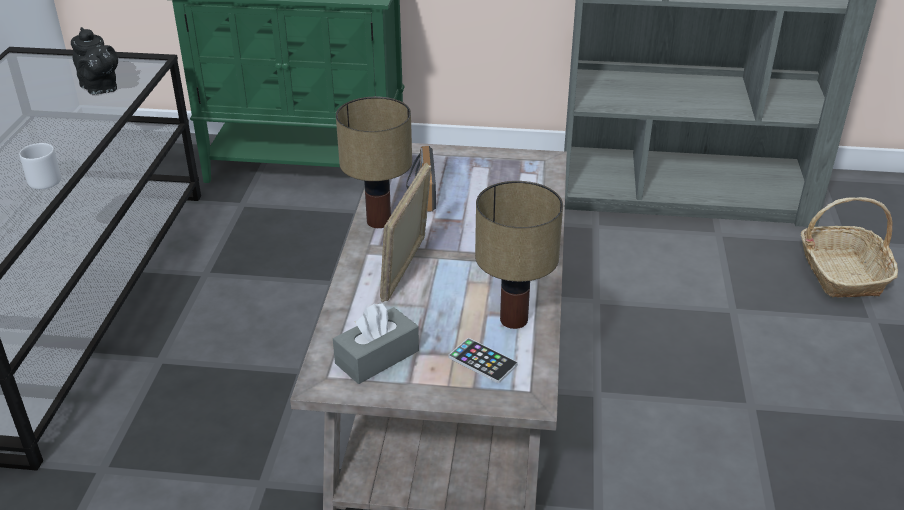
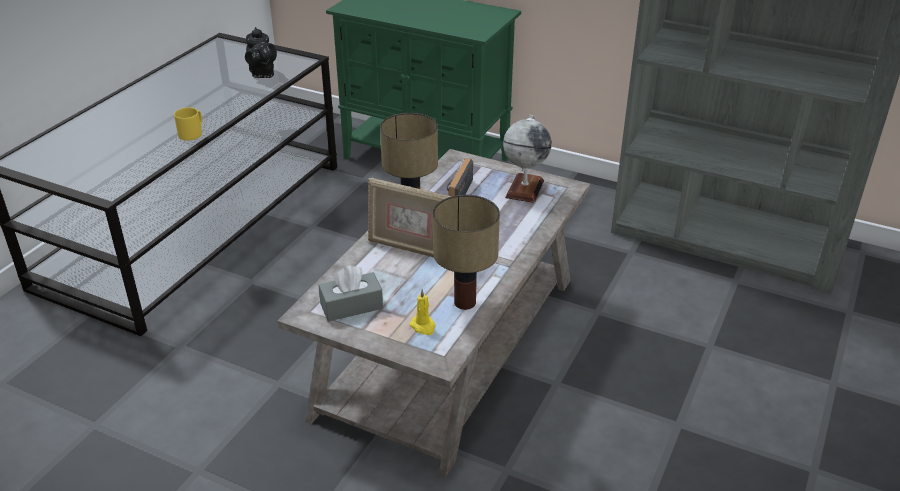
camera: 20 degrees right, 0 degrees up
(47, 179) = (192, 134): grey mug -> yellow mug
(407, 269) = (410, 249): picture frame -> picture frame turned 105 degrees counterclockwise
(482, 361) = (423, 326): phone -> yellow candle
(498, 171) = (524, 189): none -> globe
(841, 272) = (829, 337): basket -> none

